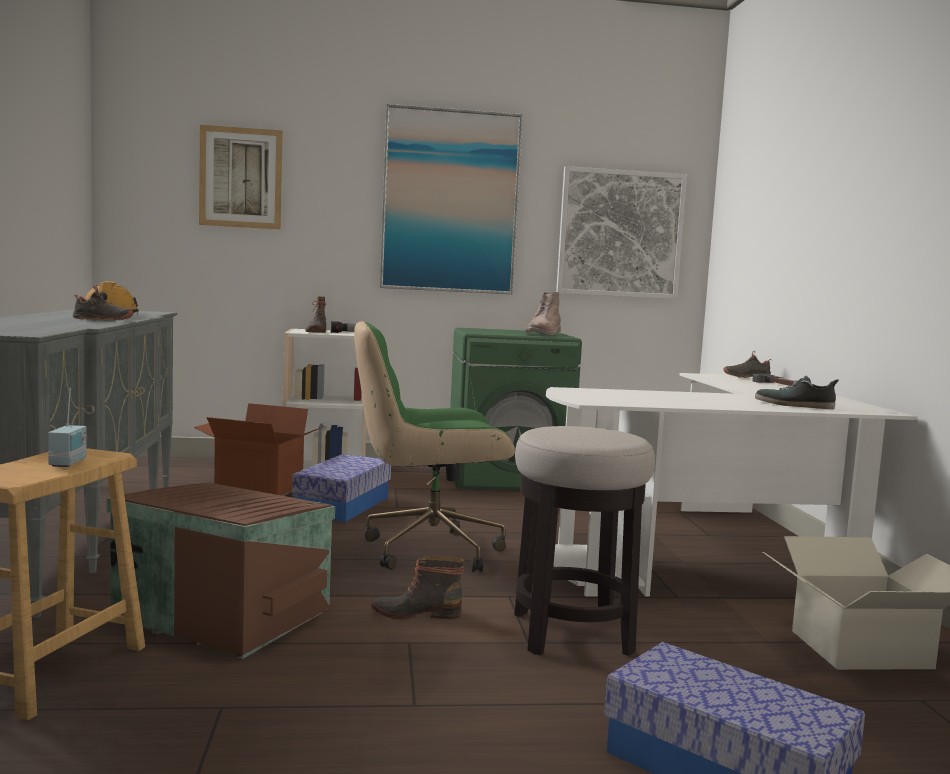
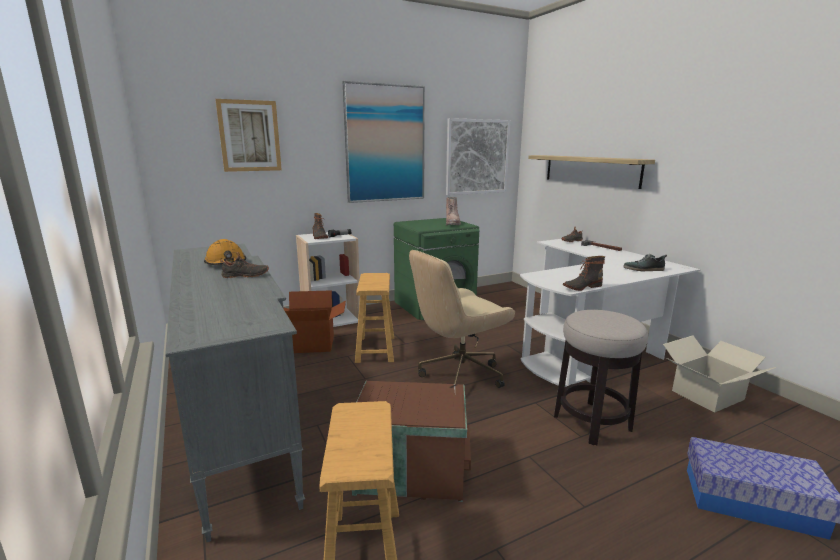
camera: 20 degrees left, 10 degrees up
(70, 463) = (371, 427): radio -> none
(343, 505) = (375, 349): storage box -> brown stool
(416, 613) = (507, 430): boot -> boot (581, 287)
(427, 551) = (459, 377): green office chair -> beige office chair
(787, 249) = (590, 170): none -> shelf

